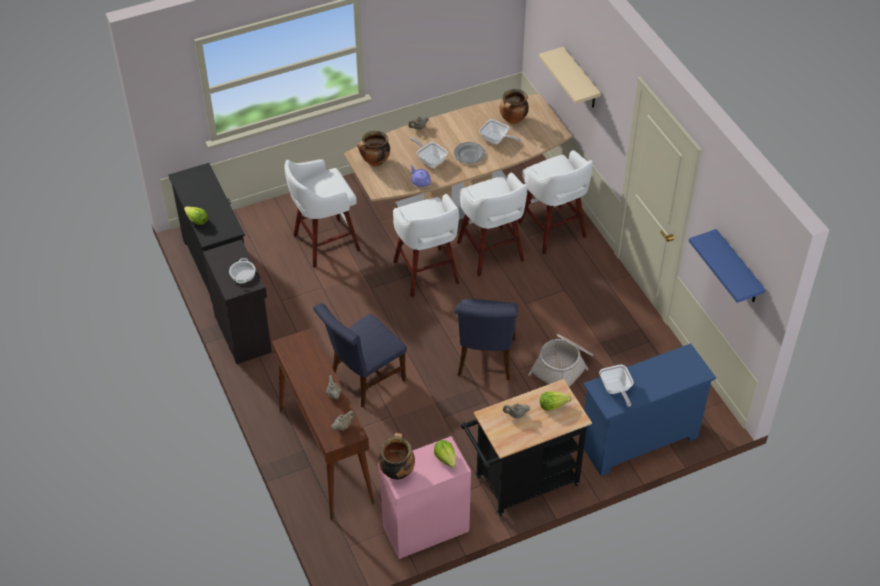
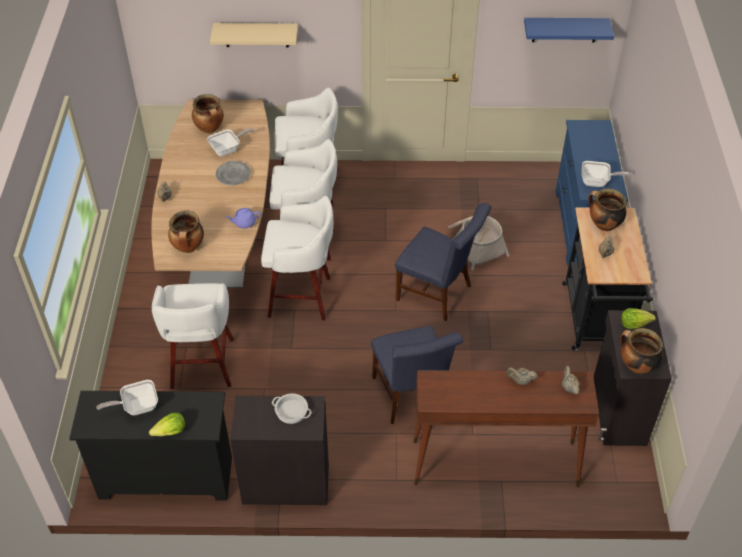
camera: 65 degrees left, 0 degrees up
(424, 528) = (617, 412): pink cabinet -> black cabinet
(430, 160) = (218, 205): frying pan -> frying pan (137, 406)
(552, 404) = (603, 225): lettuce -> cooking pot

